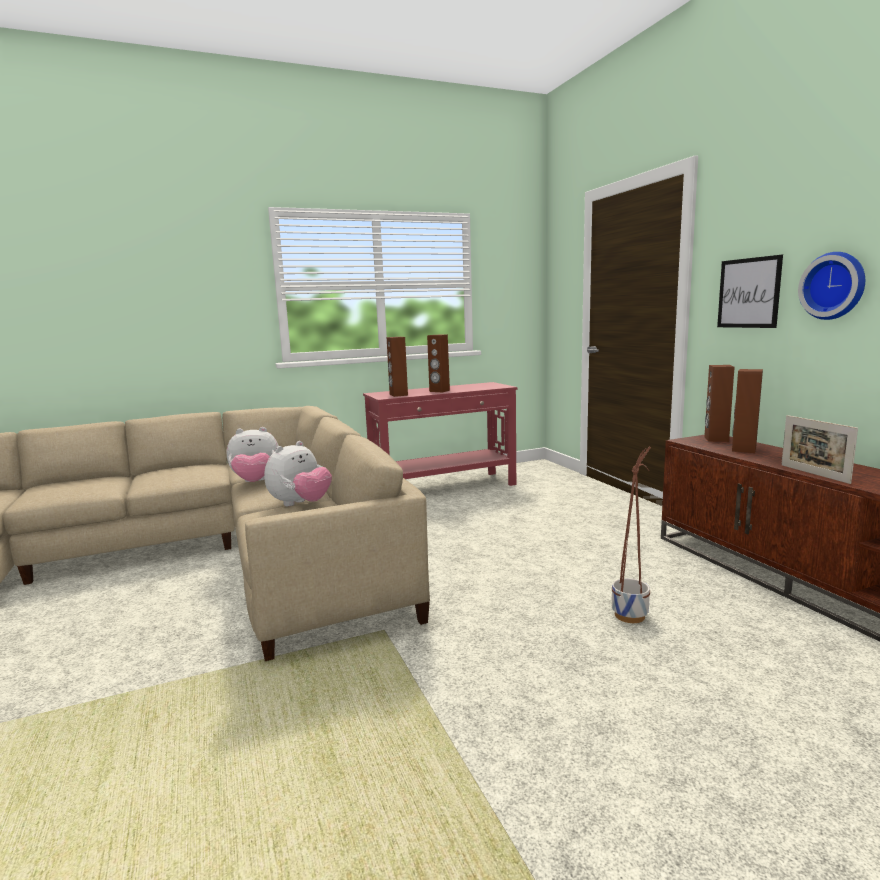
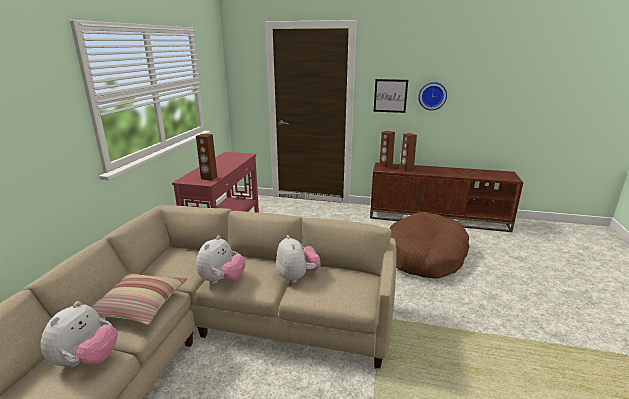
camera: 55 degrees left, 10 degrees up
(98, 485) = (86, 360): none -> plush toy
(184, 473) = (139, 305): none -> pillow
(439, 391) = (223, 167): brown speaker -> none
(629, 615) = (425, 256): planter -> brown dog bed
(814, 474) = (448, 175): picture frame -> none

